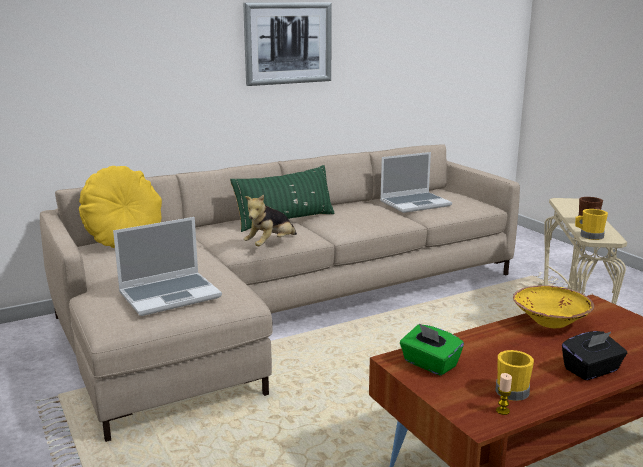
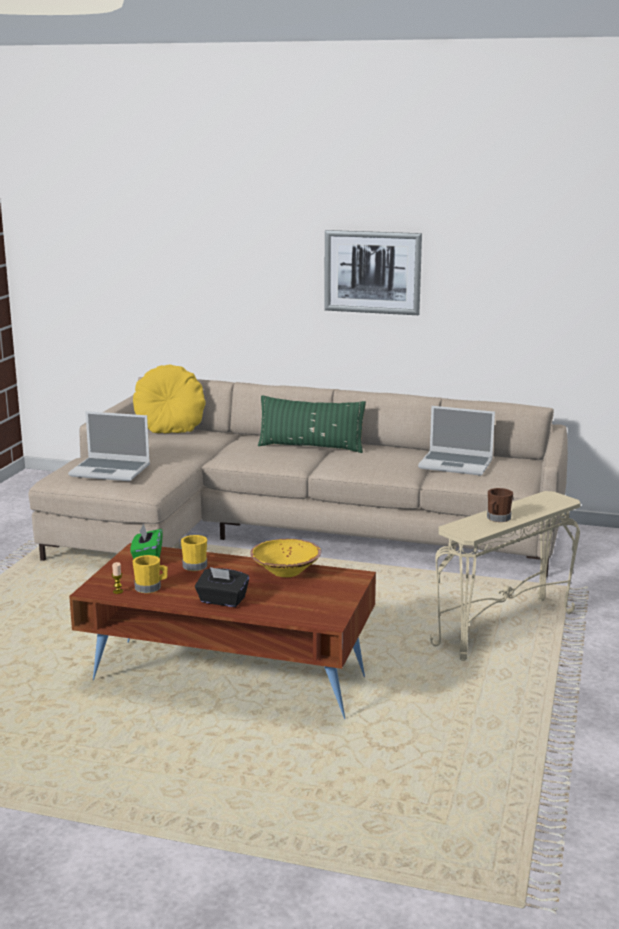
camera: 45 degrees right, 0 degrees up
(270, 245) = (251, 461): plush toy -> none
(588, 236) = (456, 526): yellow mug -> yellow mug (193, 565)

